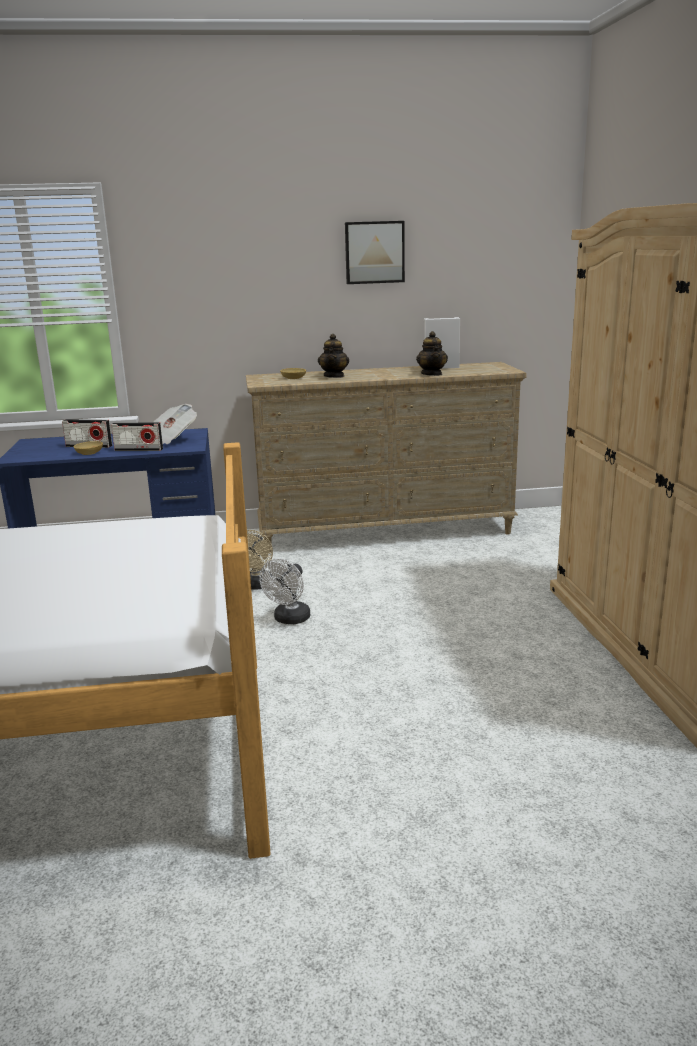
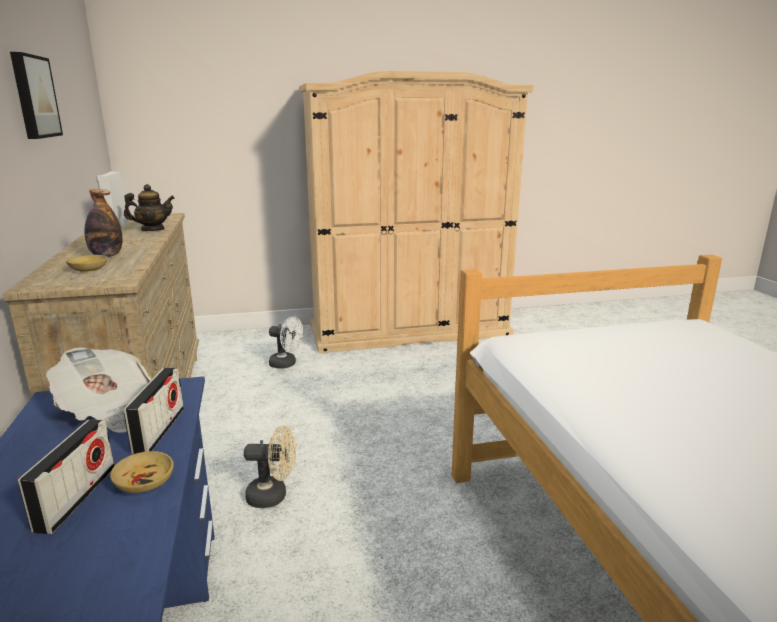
camera: 95 degrees left, 0 degrees up
(289, 620) = (365, 464): white fan -> white fan (287, 364)
(334, 376) = (106, 255): teapot -> bottle

